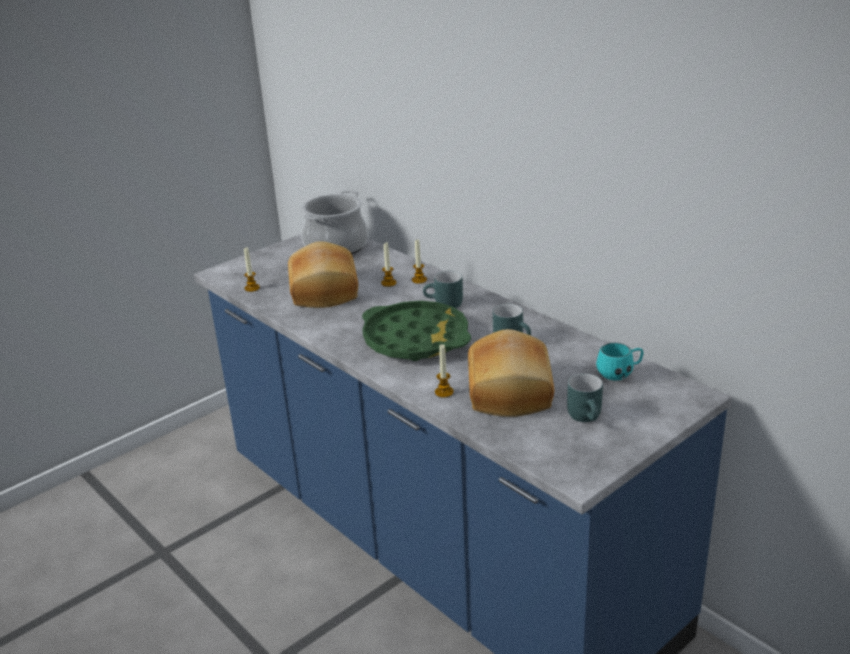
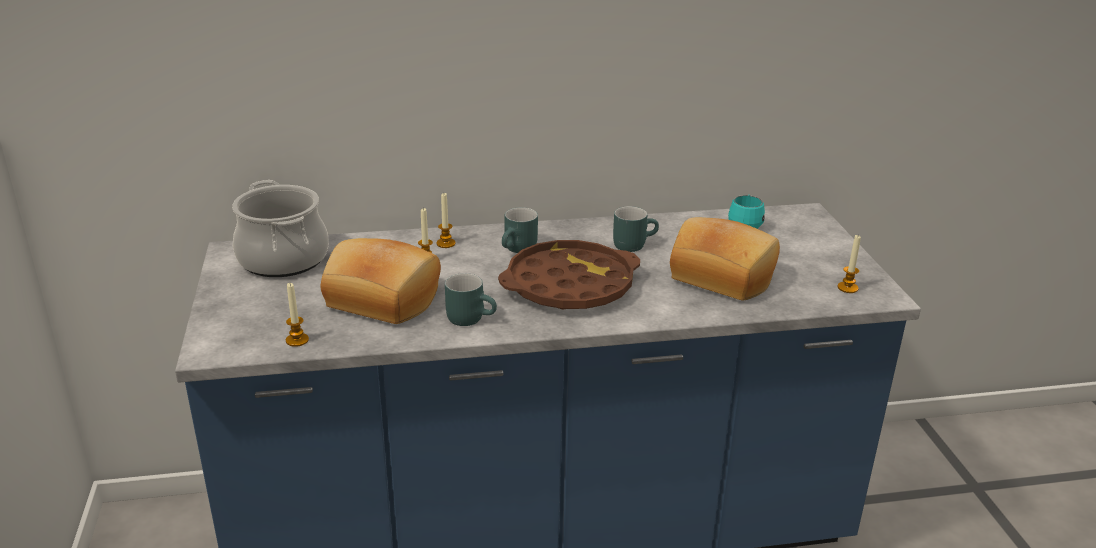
camera: 60 degrees left, 0 degrees up
(416, 339) = (569, 285): green tray -> brown tray
(444, 392) = (689, 305): candle -> candle (847, 288)
(588, 417) = (797, 260): turquoise mug -> turquoise mug (471, 318)

